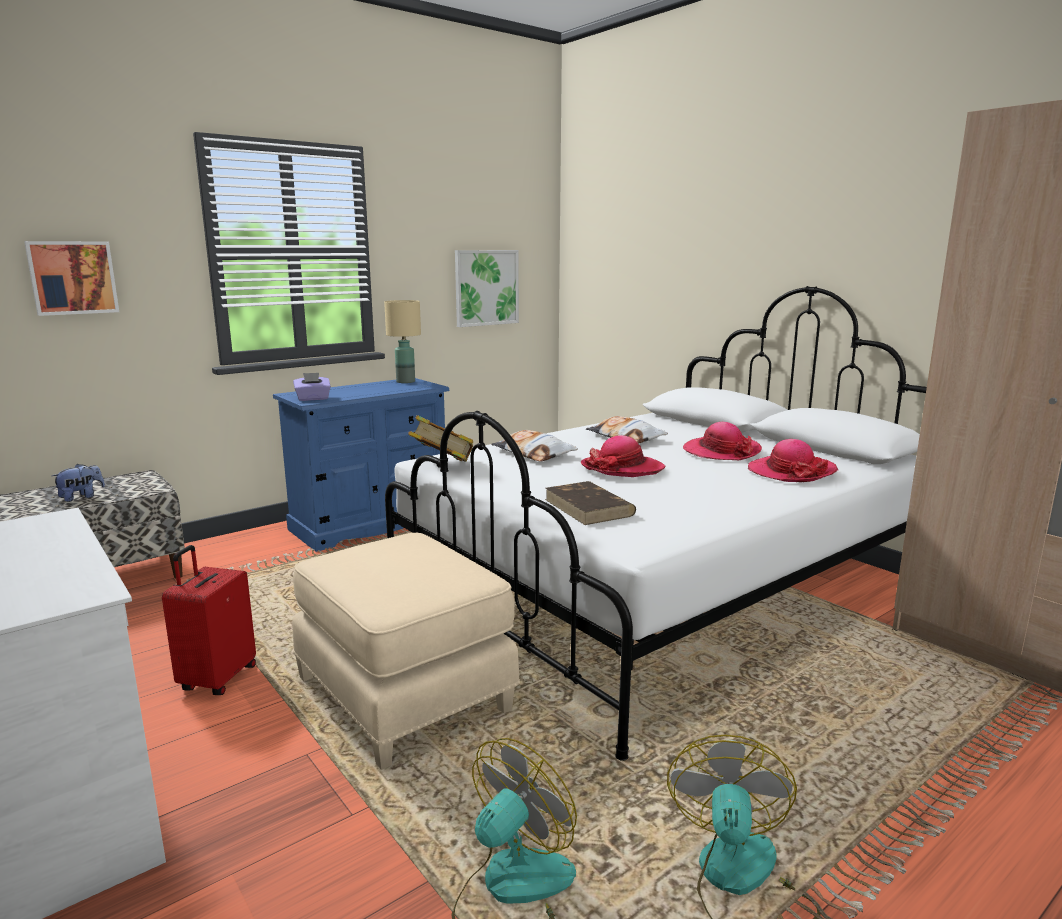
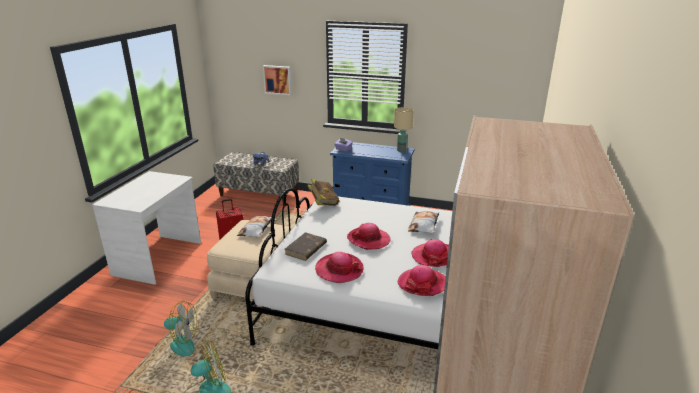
camera: 55 degrees right, 10 degrees up
(486, 287) = (481, 105): picture -> none
(534, 453) = (365, 214): pillow -> pillow (256, 229)
(694, 502) = (339, 269): none -> hat

